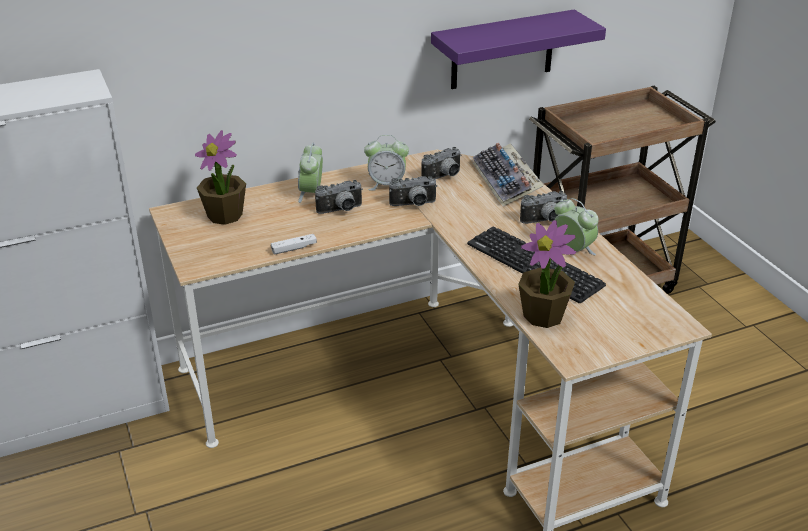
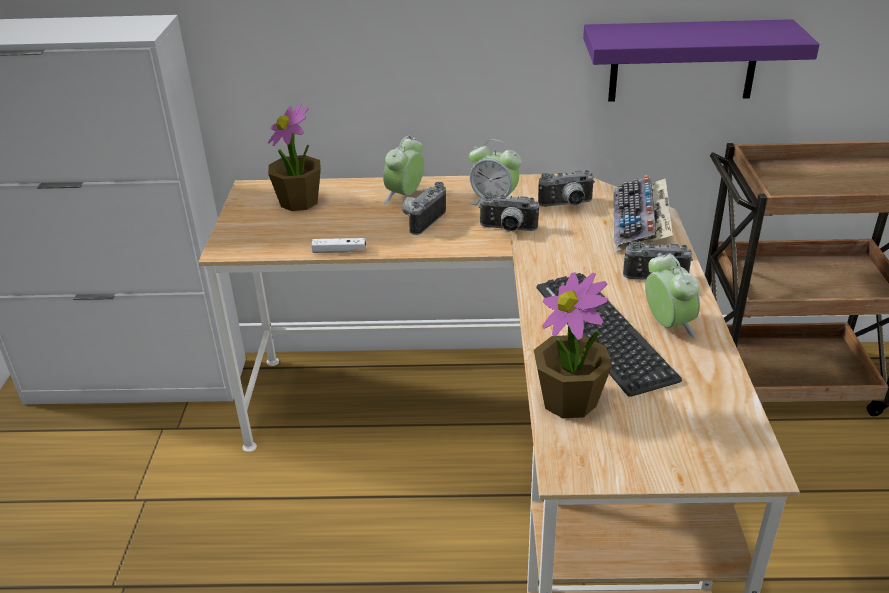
camera: 25 degrees right, 0 degrees up
(341, 210) = (422, 220): camera -> camera turned 120 degrees clockwise

